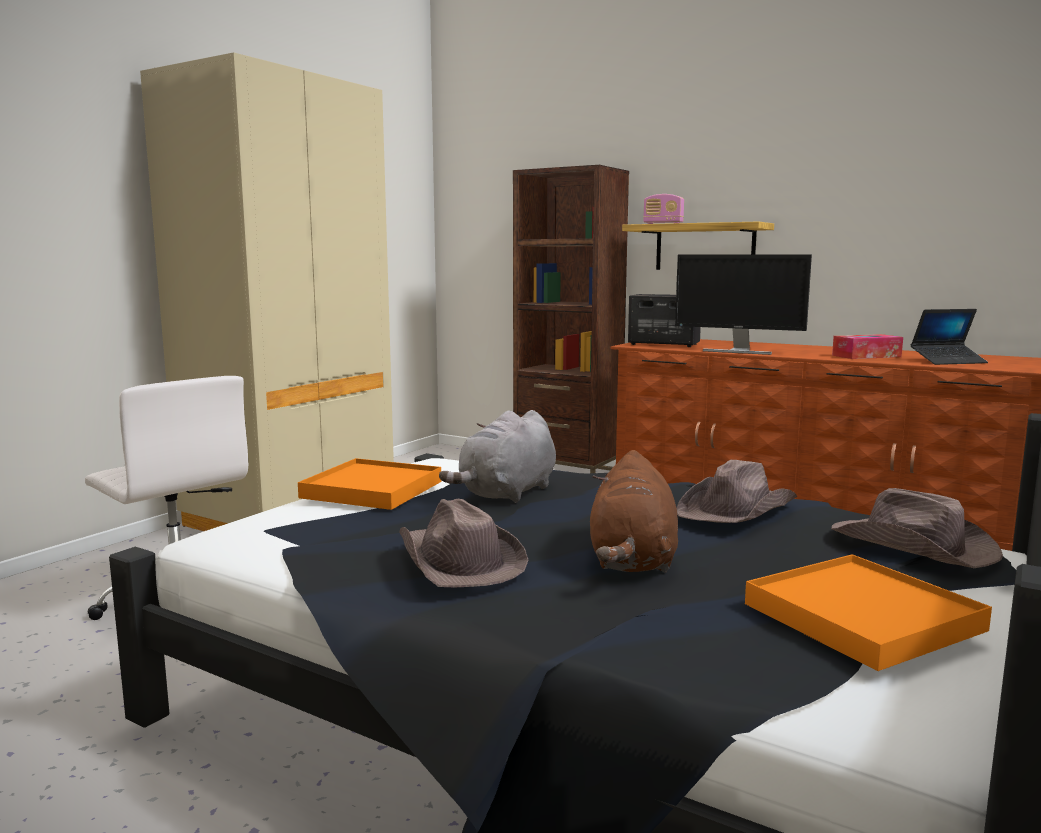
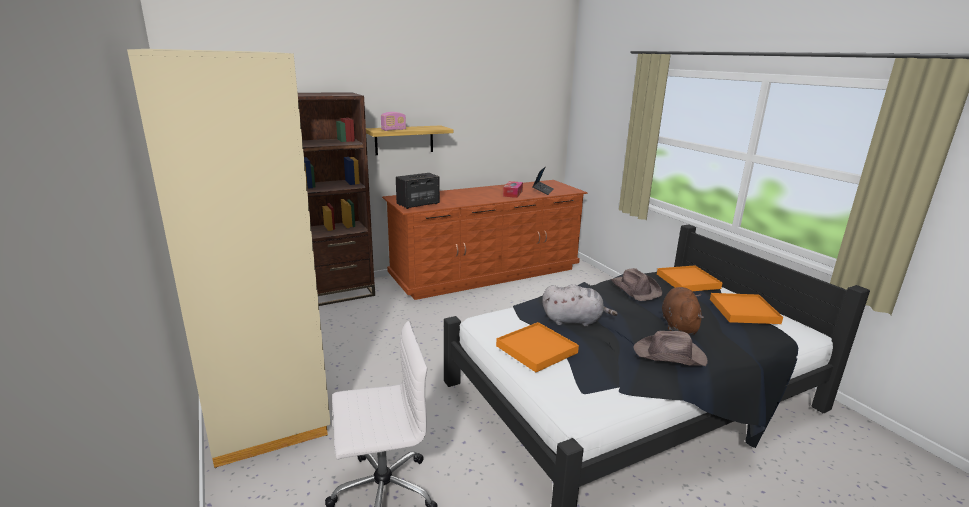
camera: 60 degrees left, 10 degrees up
(507, 493) = (574, 321): grey plush toy -> grey plush toy turned 60 degrees counterclockwise
(632, 561) = (679, 325): brown plush toy -> brown plush toy turned 120 degrees counterclockwise
(738, 351) = (466, 202): monitor -> none
(914, 546) = (688, 281): brown hat -> orange tray

